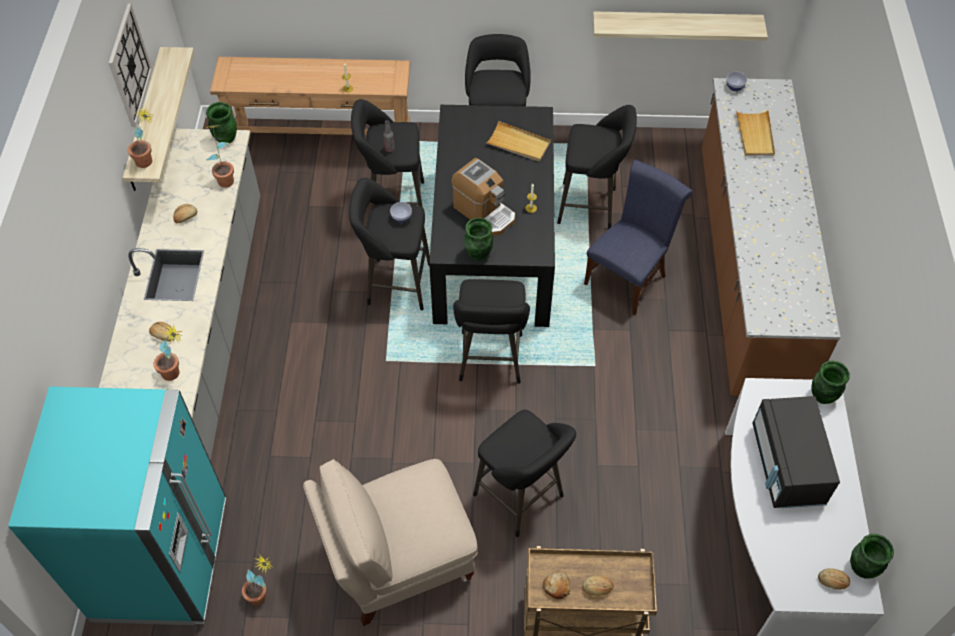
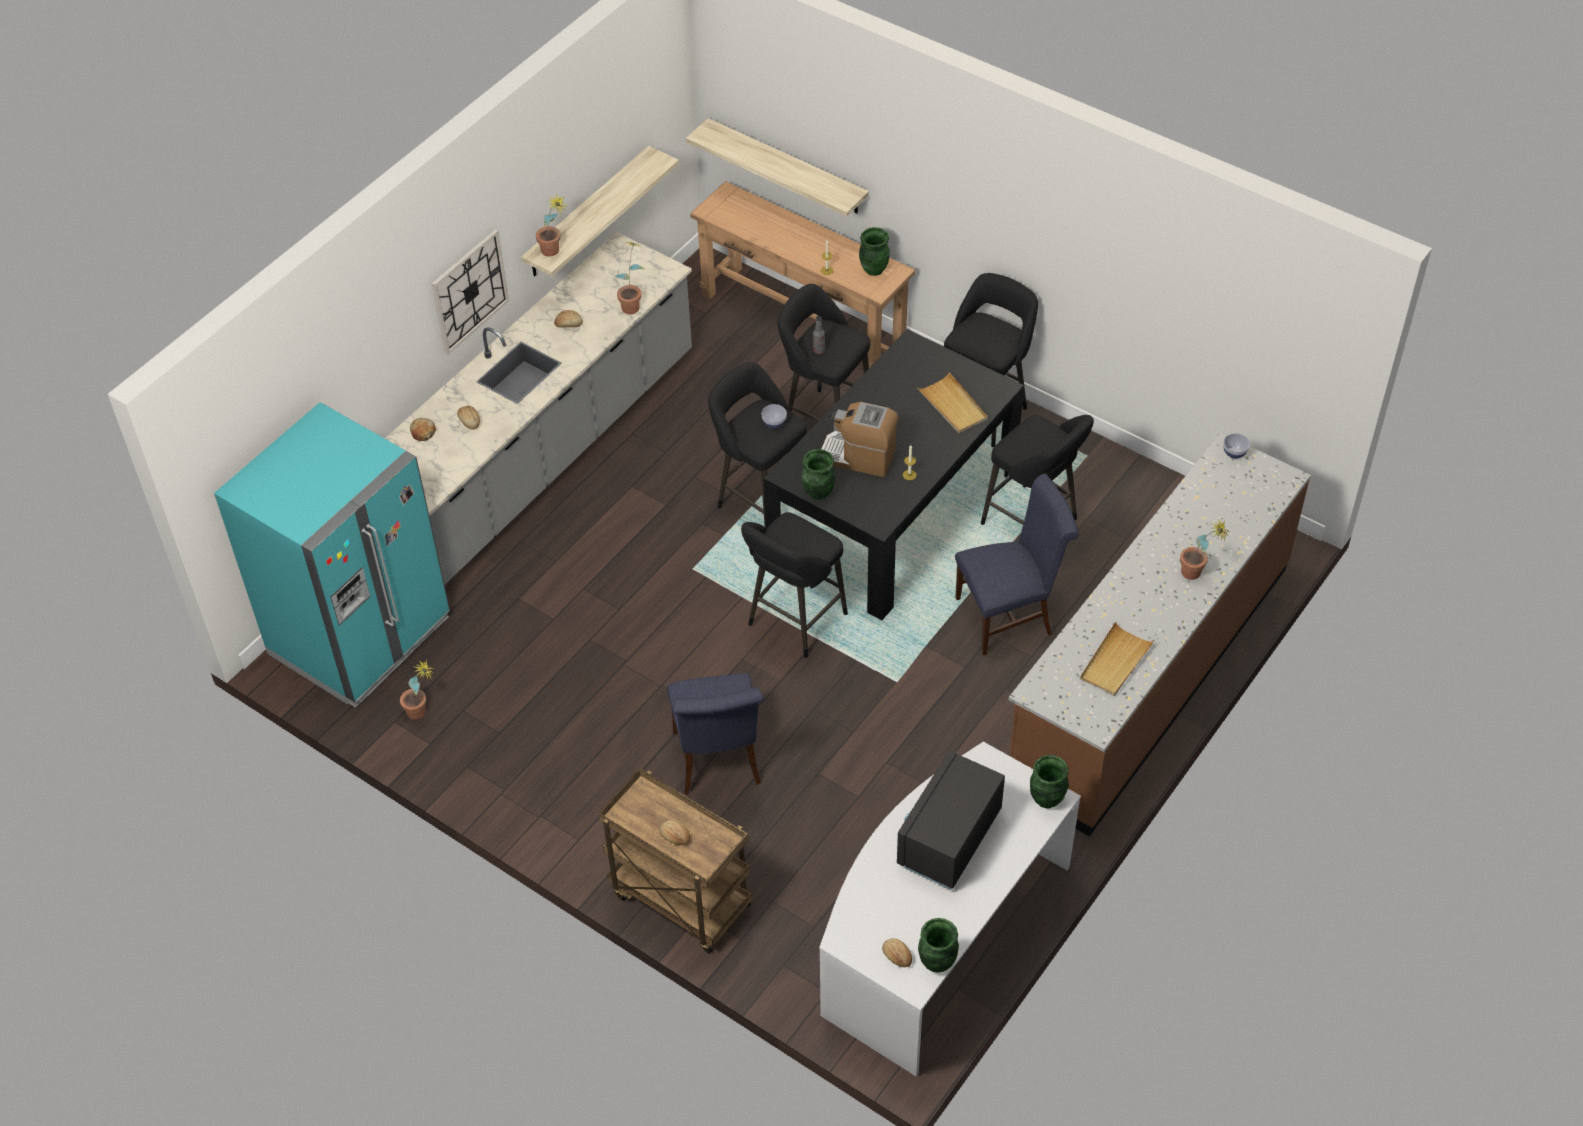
camera: 35 degrees right, 5 degrees down
(129, 66) = (584, 151): wall clock -> wall clock (469, 291)
(176, 373) = (455, 459): potted plant -> potted plant (1196, 574)
(226, 138) = (663, 266): green vase -> green vase (874, 269)
(398, 560) = (560, 751): beige chair -> none
(484, 212) = (858, 456): coffee machine -> coffee machine turned 120 degrees clockwise
(522, 498) = (718, 762): black stool -> blue chair
(557, 587) = (640, 815): bread -> bread (423, 432)
(676, 25) = (1207, 352): shelf -> shelf (787, 167)
(755, 135) = (1208, 512): beige tray -> beige tray (1115, 662)

